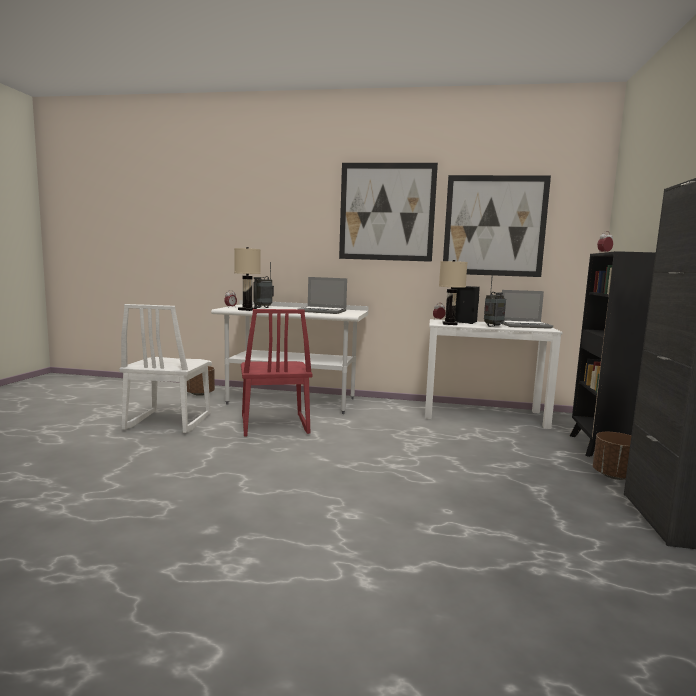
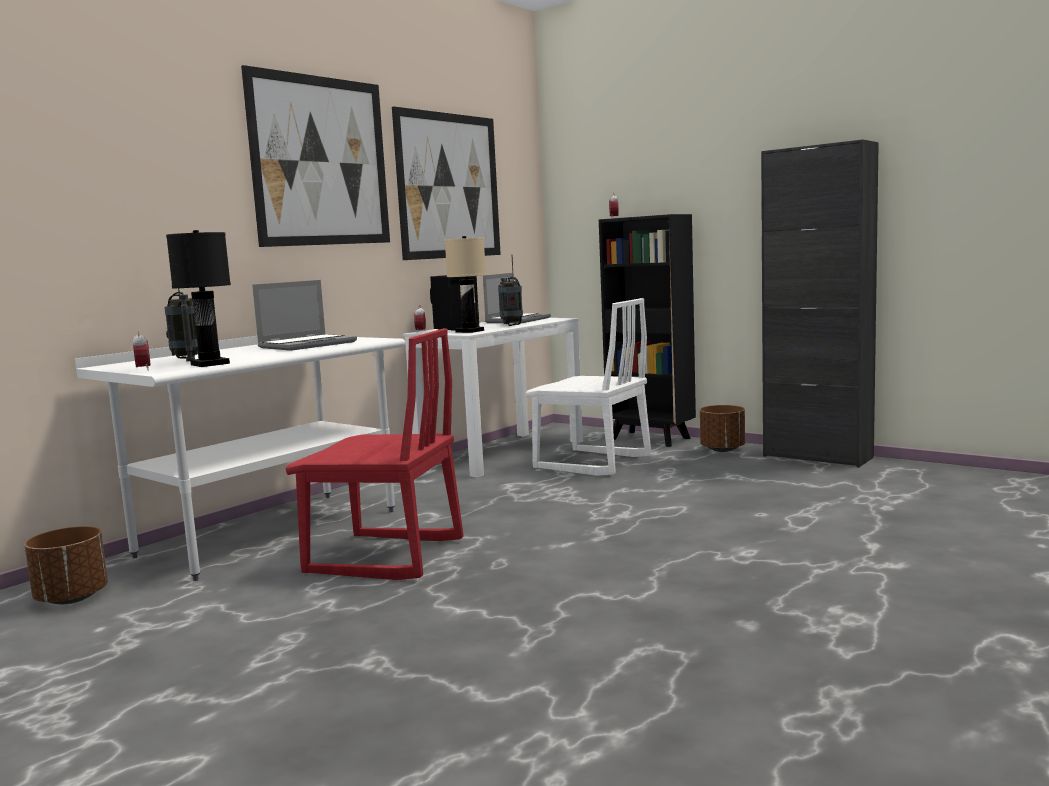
camera: 60 degrees left, 0 degrees up
(167, 422) = (231, 637): white chair -> white chair (592, 463)
(247, 310) = (210, 364): beige table lamp -> black table lamp

